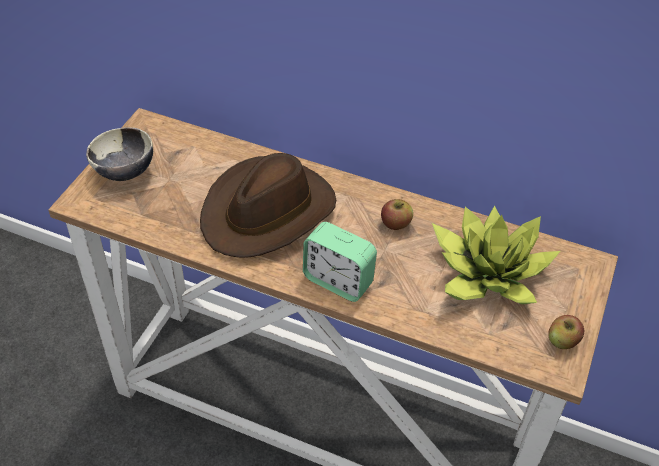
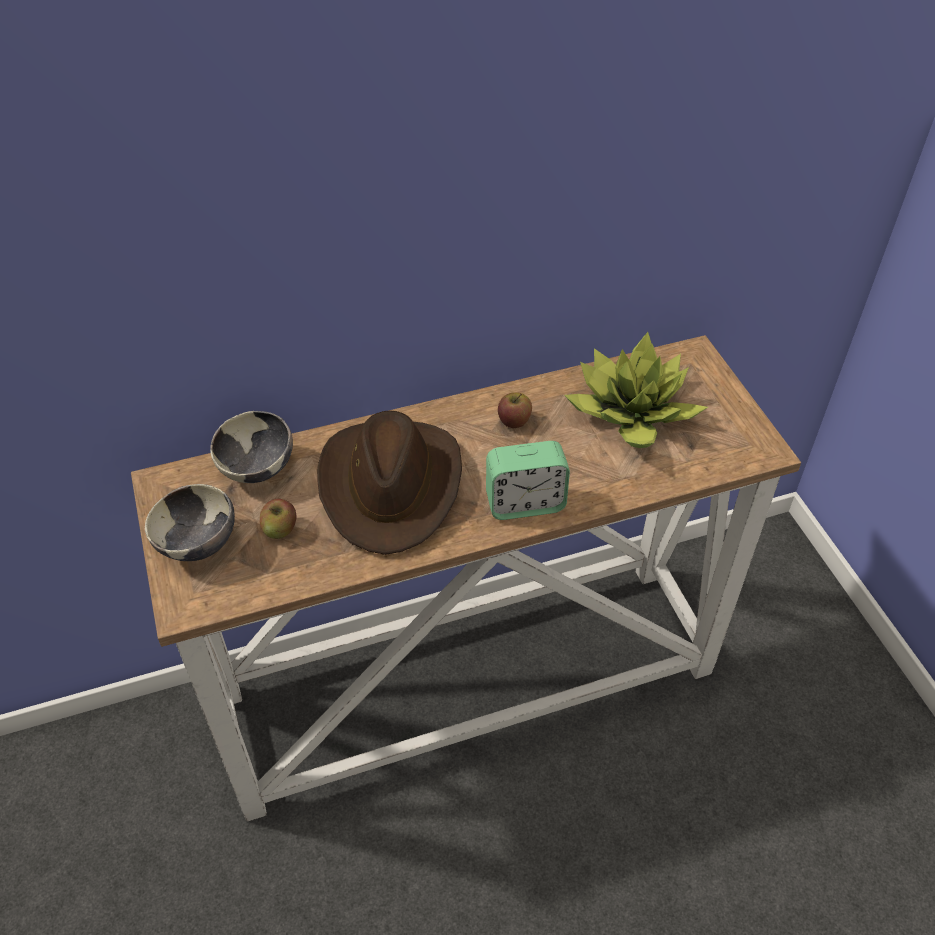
camera: 40 degrees left, 0 degrees up
(204, 150) = (258, 469): none -> bowl
(562, 341) = (742, 428): apple -> apple (280, 529)

